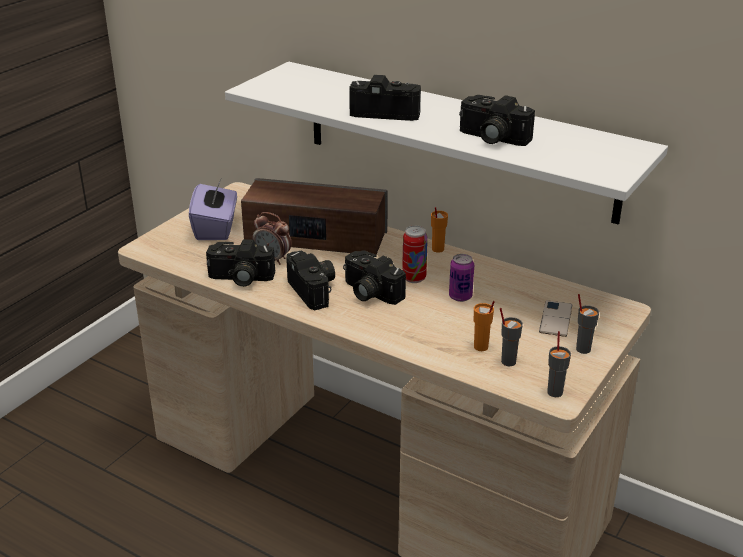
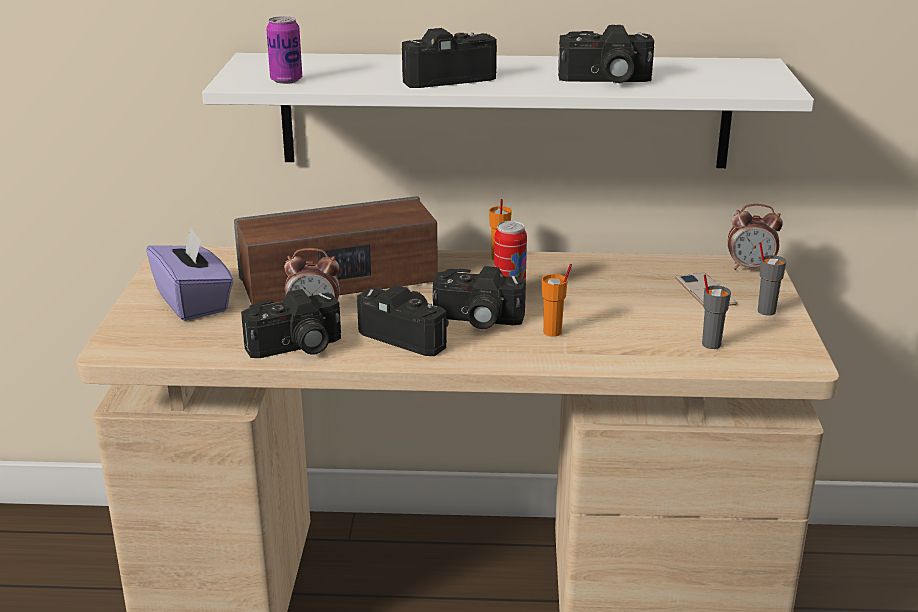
camera: 30 degrees left, 5 degrees down
(460, 296) = (582, 297): can -> can (286, 80)
(481, 347) = (666, 339): orange cup -> orange cup (552, 332)
(555, 392) = (791, 358): grey cup -> none
(615, 310) = (750, 268): none -> alarm clock

